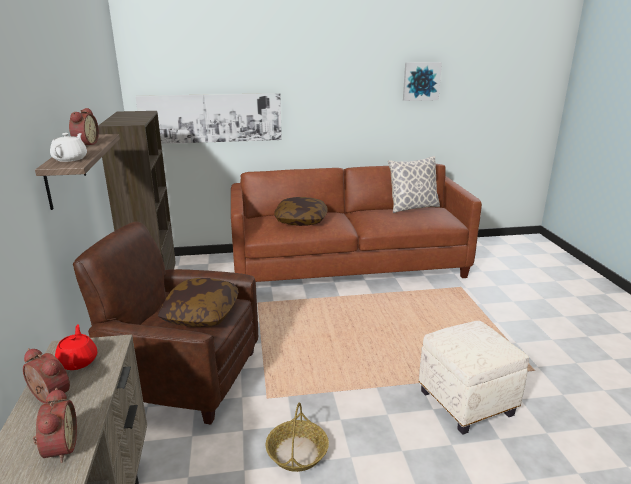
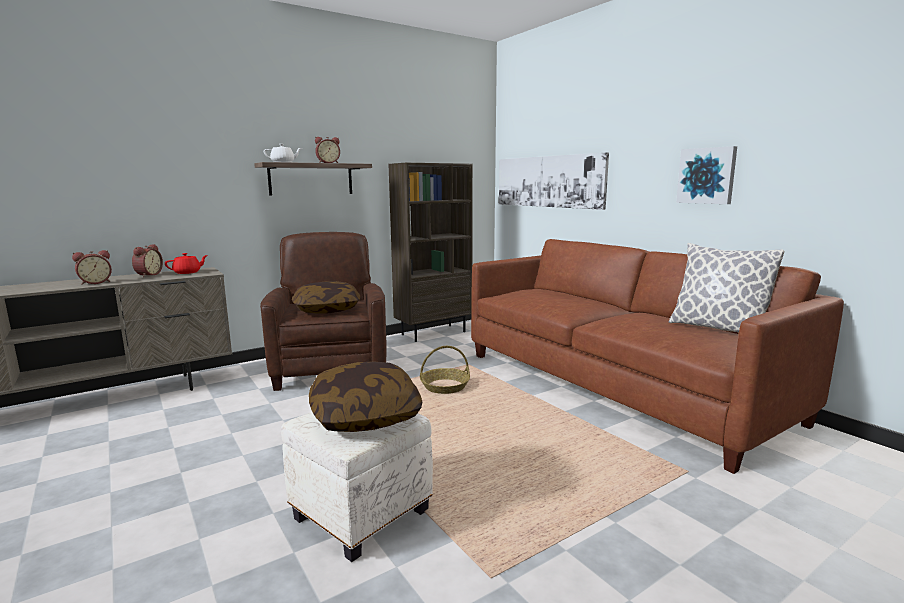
camera: 65 degrees right, 10 degrees down
(297, 453) = (245, 430): basket -> basket (444, 386)
(301, 220) = (552, 297): pillow -> pillow (365, 415)
(421, 81) = (811, 123): picture -> picture (707, 176)

